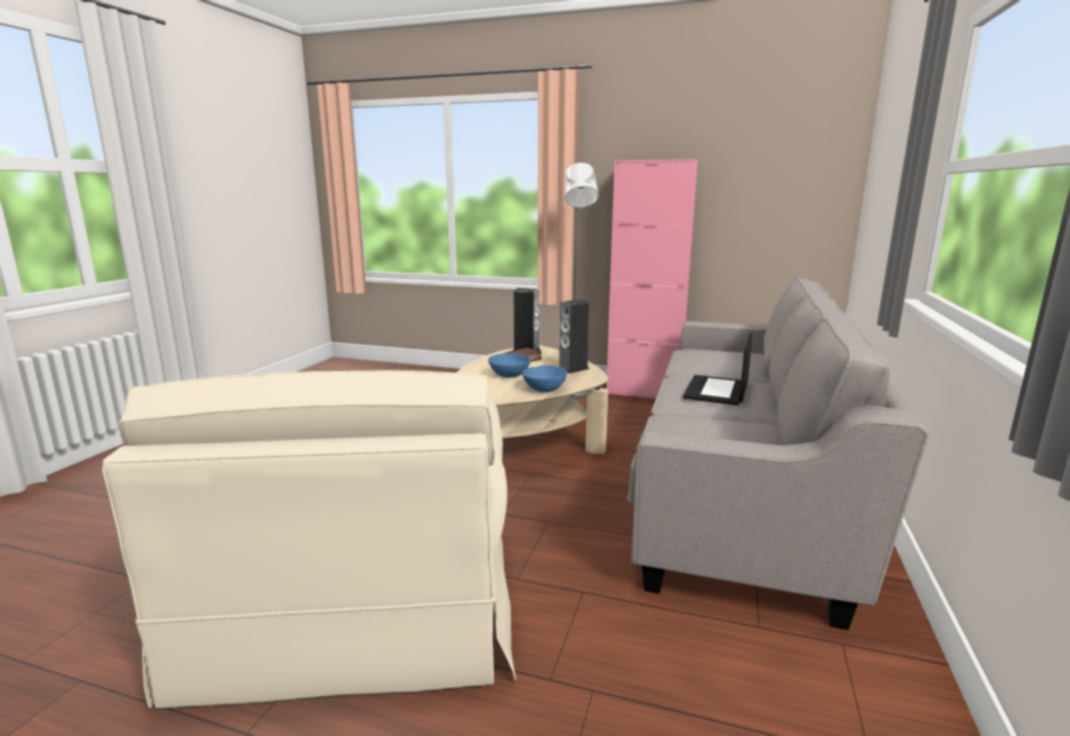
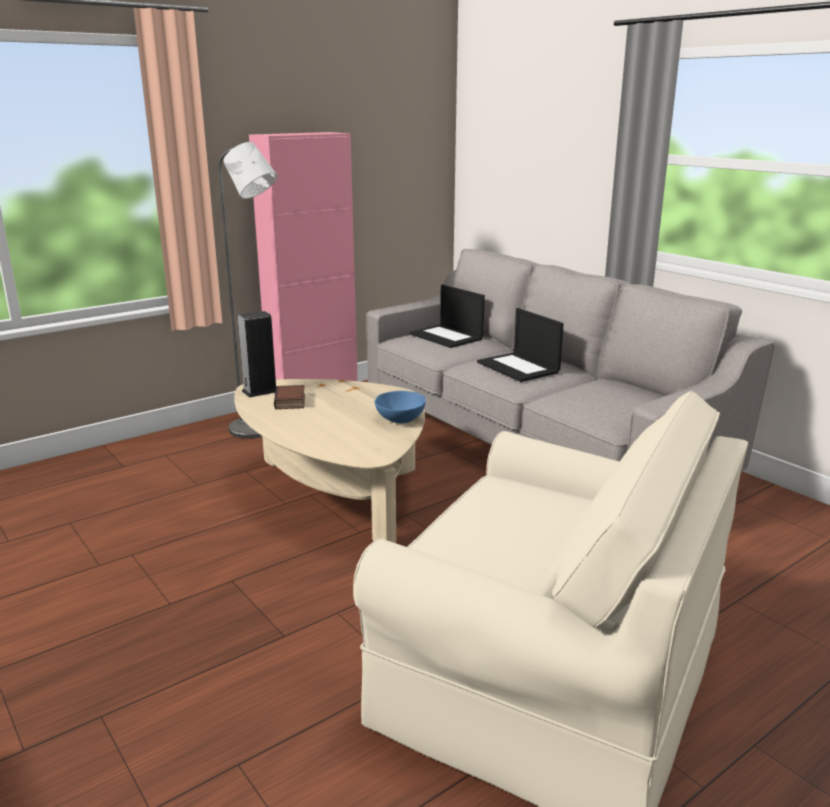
camera: 55 degrees left, 5 degrees up
(509, 375) = (331, 421): blue bowl -> none
(573, 369) = (360, 392): speaker -> none
(730, 357) = (447, 336): none -> laptop

